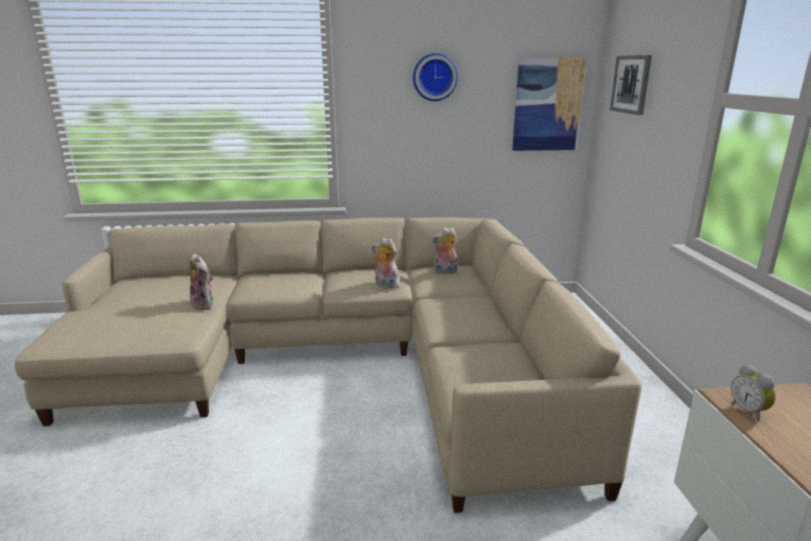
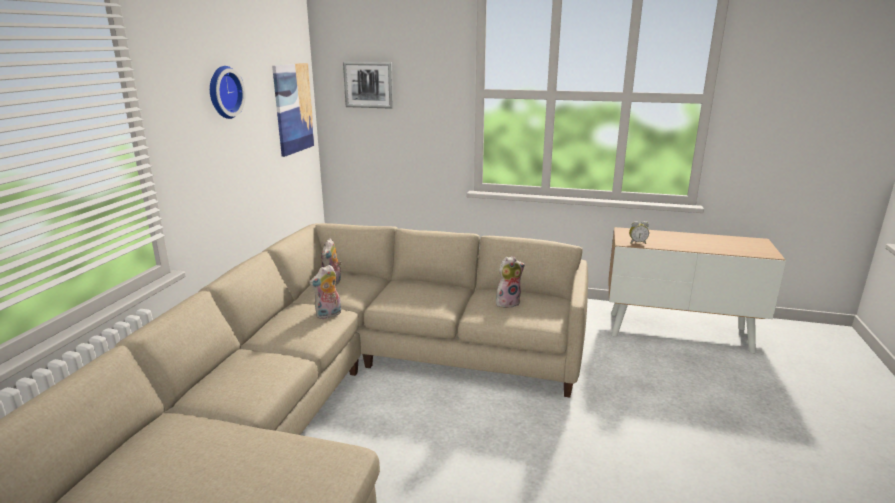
camera: 70 degrees left, 0 degrees up
(205, 305) = (257, 436): plush toy -> plush toy (508, 302)

